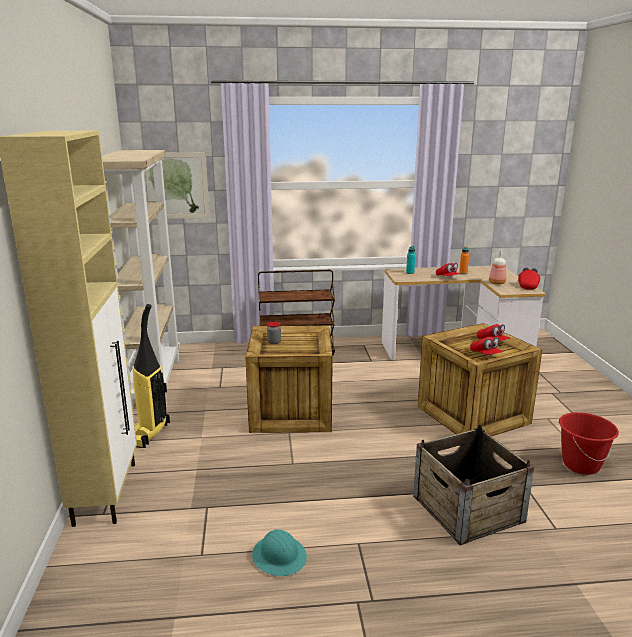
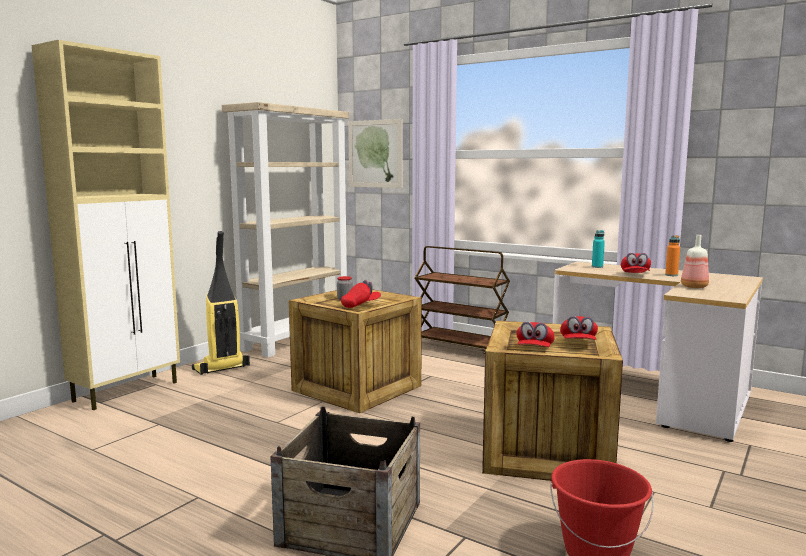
camera: 40 degrees right, 10 degrees down
(279, 556) = (129, 475): turquoise hard hat -> none
(528, 286) = (738, 295): red cap -> red cap (361, 305)

